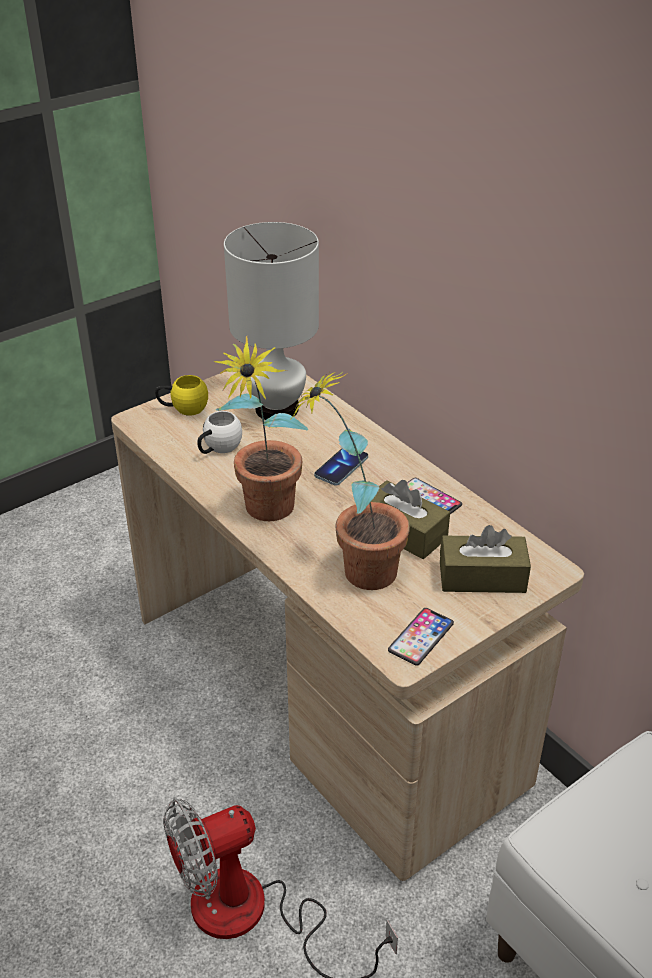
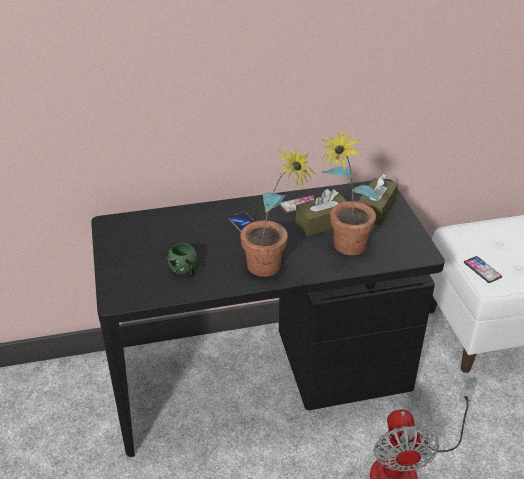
camera: 65 degrees left, 0 degrees up
(183, 408) = (122, 275): yellow mug -> none
(218, 448) = (185, 271): white mug -> green mug
(277, 409) = (163, 234): white table lamp -> none
(327, 693) = (261, 377): beige desk -> black desk
(421, 637) = (411, 244): phone -> phone (482, 270)

